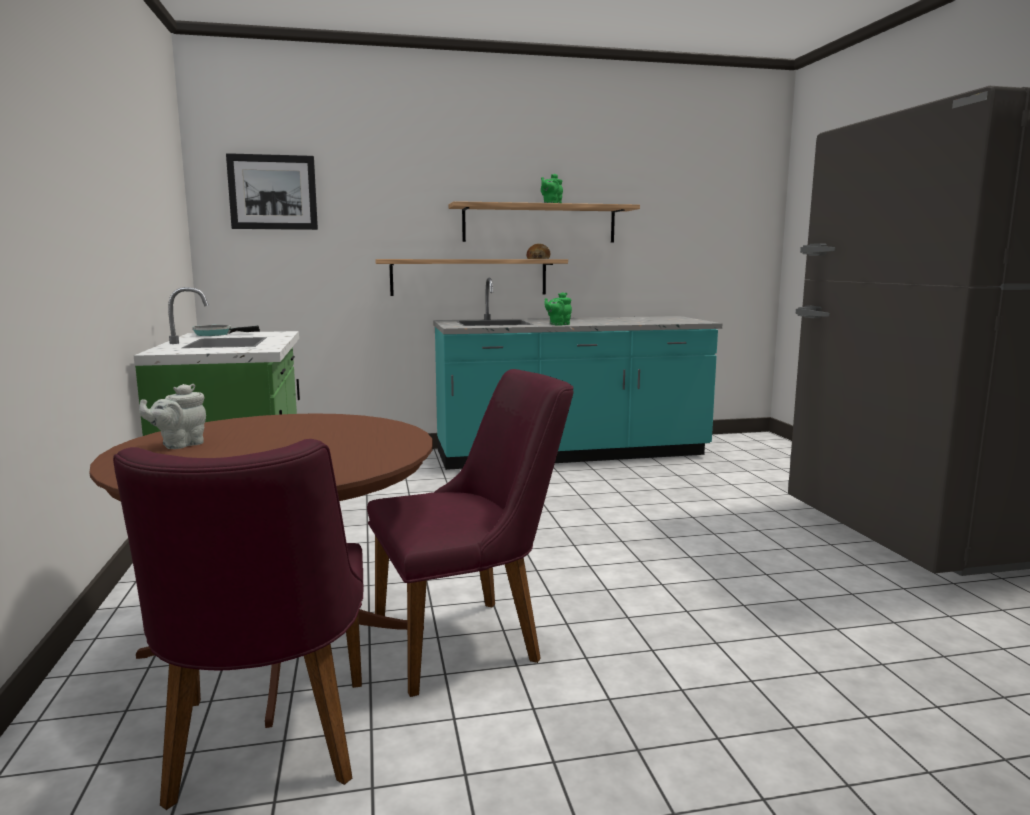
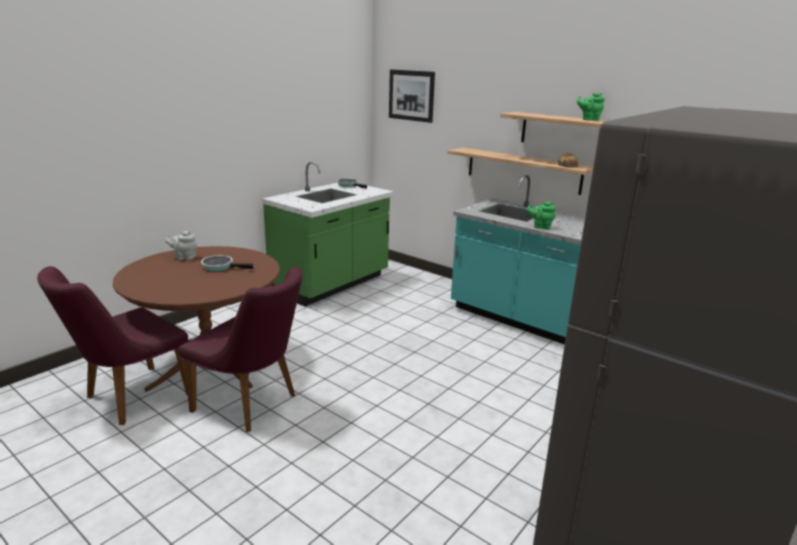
camera: 50 degrees right, 10 degrees up
(288, 435) = (220, 267): none -> frying pan

